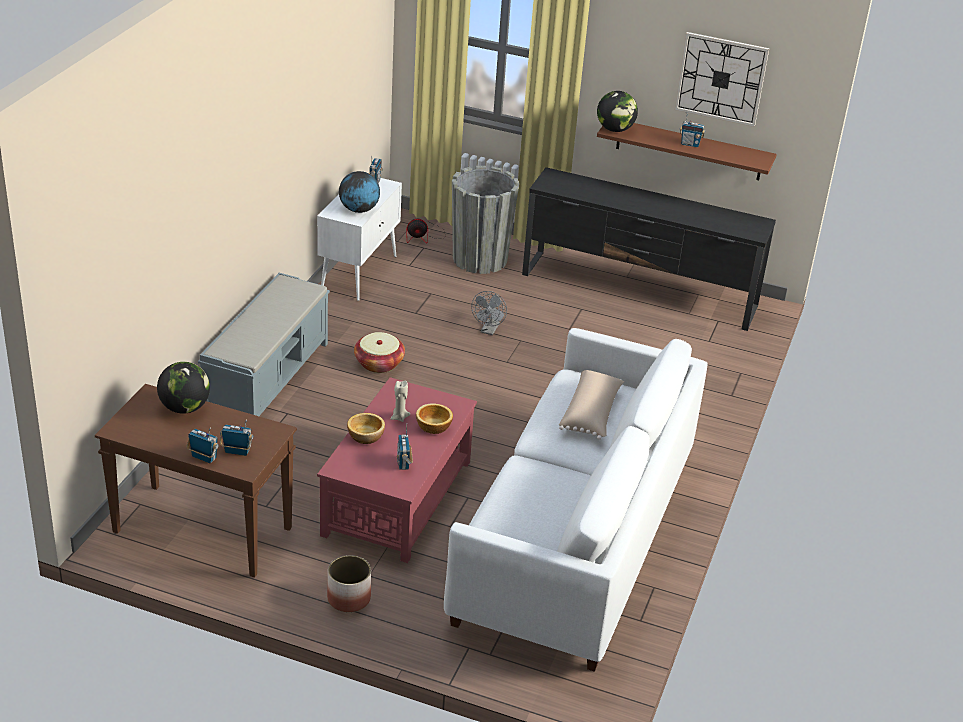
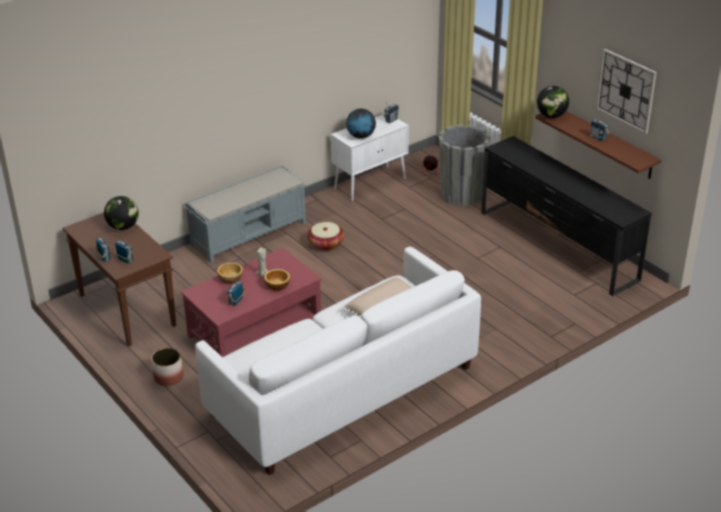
camera: 35 degrees right, 0 degrees up
(489, 331) = (419, 243): grey fan -> none

